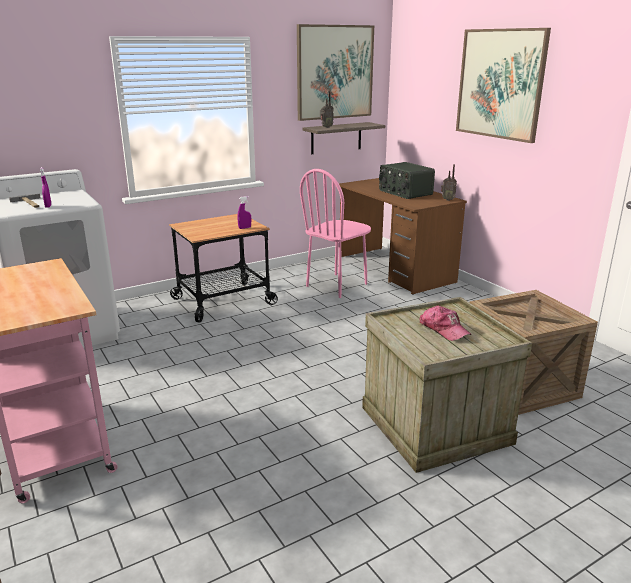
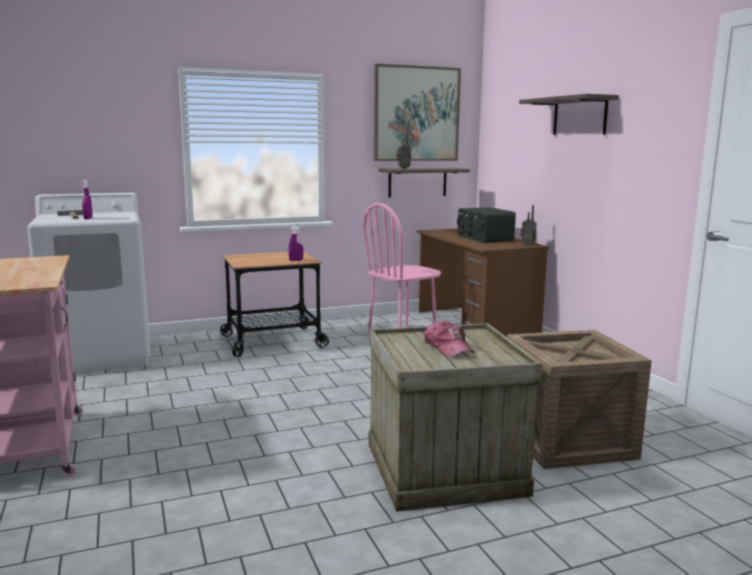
camera: 10 degrees right, 10 degrees down
(500, 84) = (579, 116): picture -> shelf

